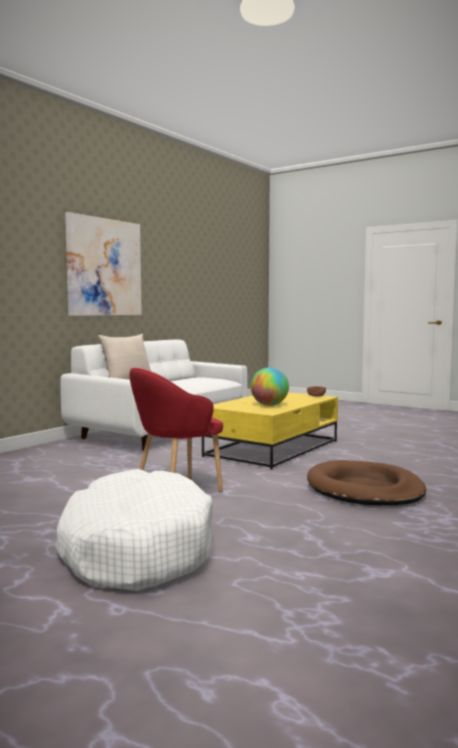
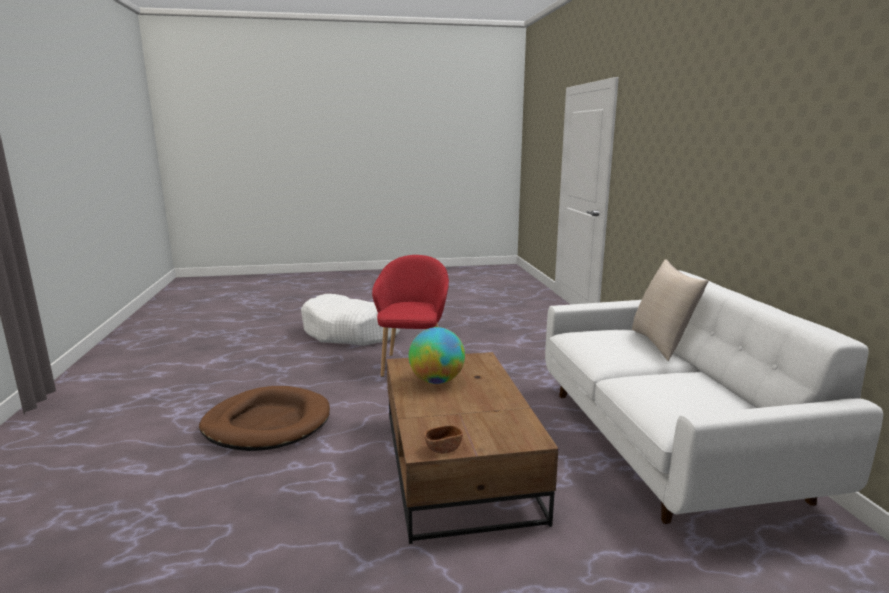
camera: 135 degrees right, 10 degrees up
(104, 267) = (759, 161): picture -> none
(272, 448) = (458, 464): yellow coffee table -> brown coffee table

